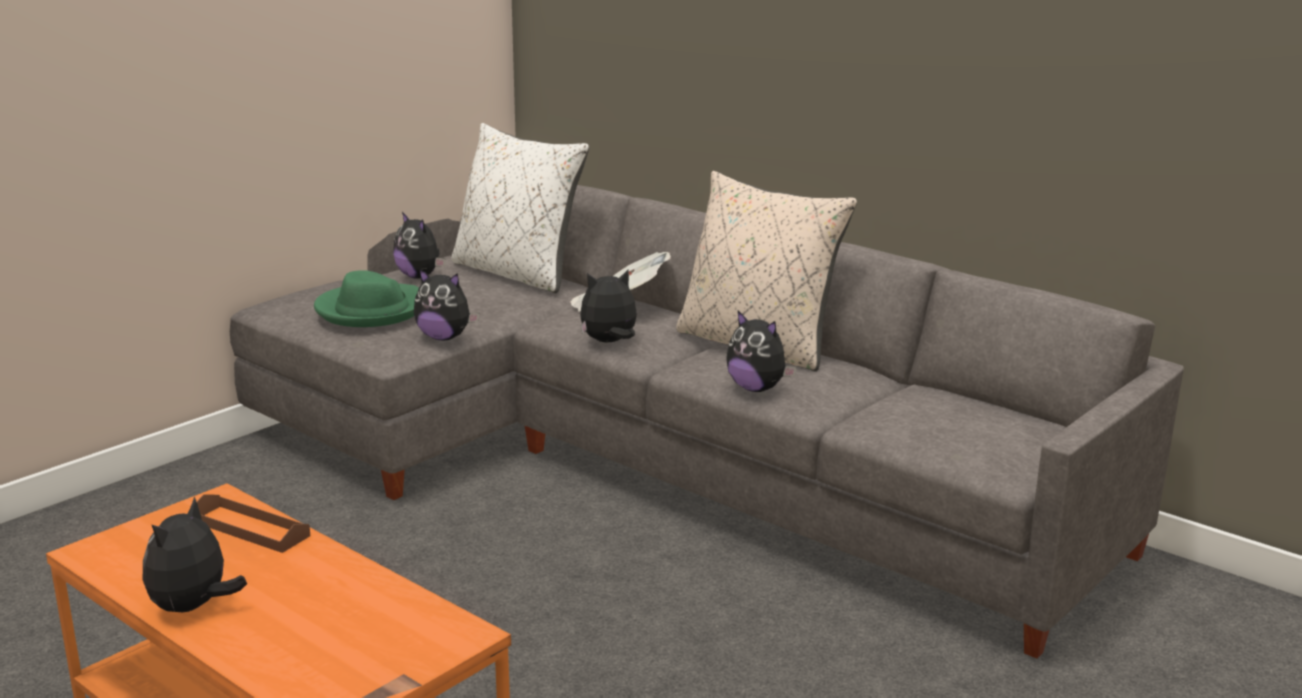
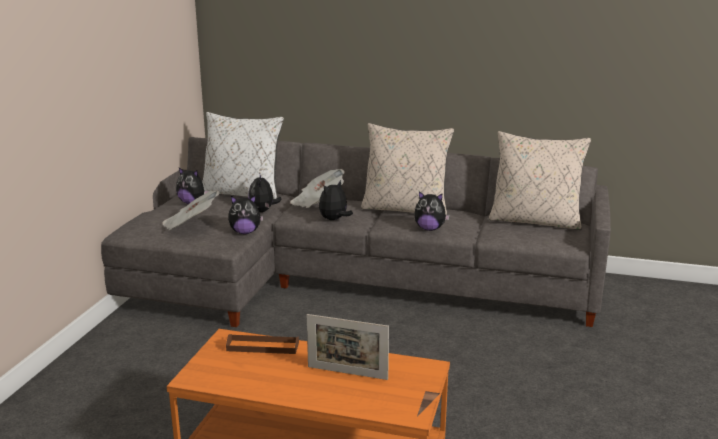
camera: 25 degrees left, 0 degrees up
(193, 607) = (285, 390): plush toy -> plush toy (263, 211)
(319, 606) = (347, 373): none -> picture frame
(371, 310) = (190, 225): green hat -> newspaper
(983, 412) = (535, 221): none -> beige pillow

